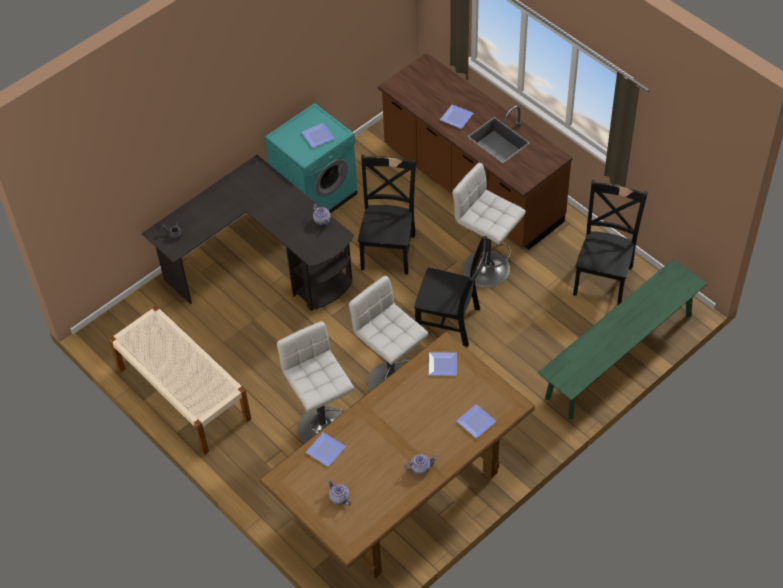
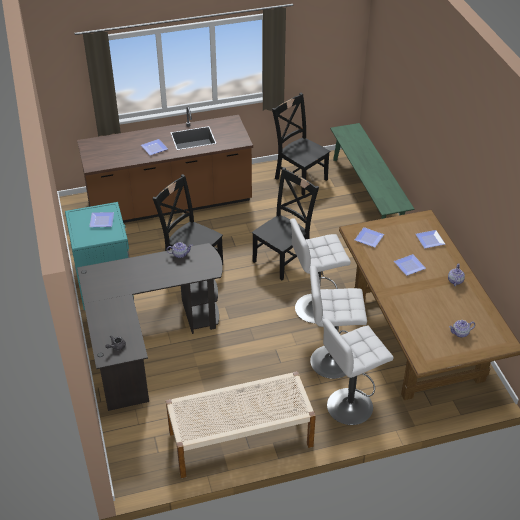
camera: 65 degrees left, 10 degrees down
(325, 449) = (410, 325): plate -> plate (408, 265)
(486, 268) = (249, 224): white stool -> white stool (349, 406)

